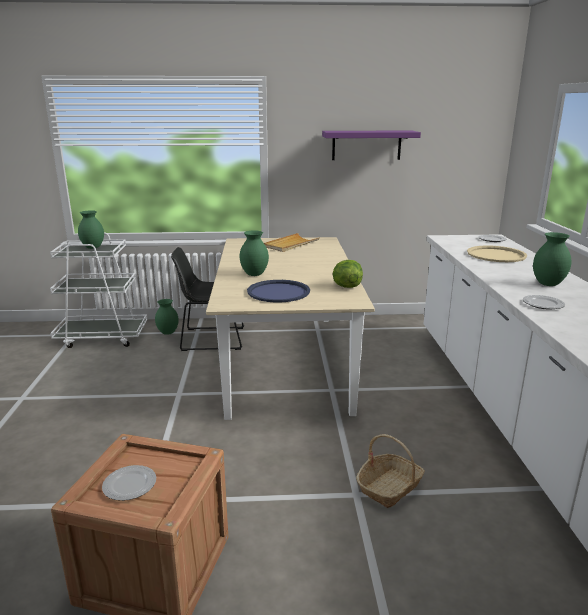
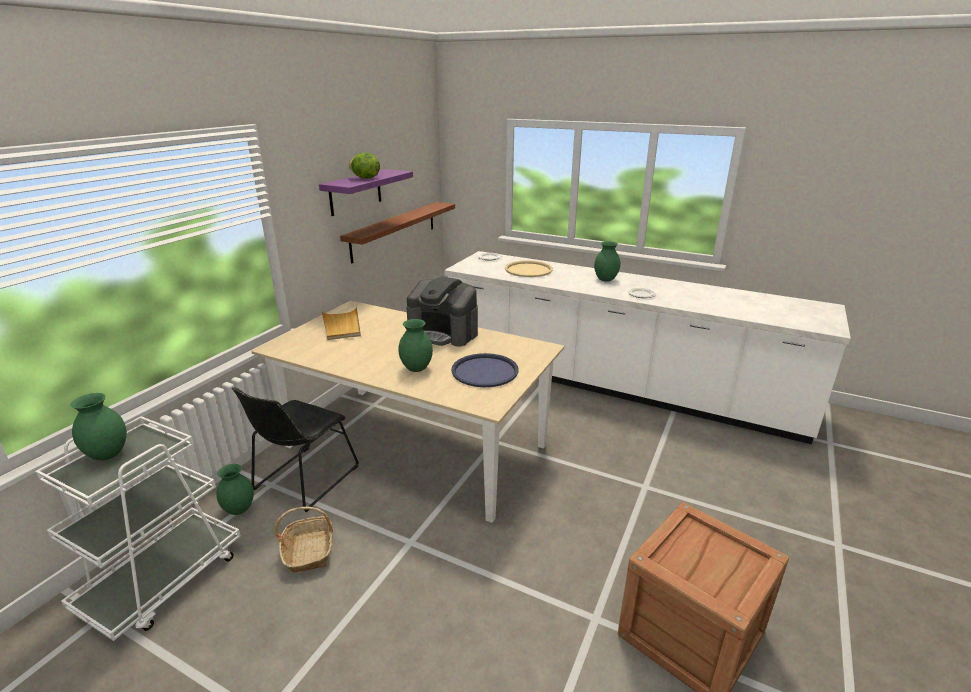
camera: 60 degrees left, 5 degrees up
(129, 485) = (714, 571): plate -> none
(325, 268) = (444, 333): none -> coffee machine
(346, 286) = (503, 339): lettuce -> lettuce (365, 178)
(390, 487) = (644, 468): basket -> basket (309, 550)
(415, 192) = (394, 230): none -> brown shelf

